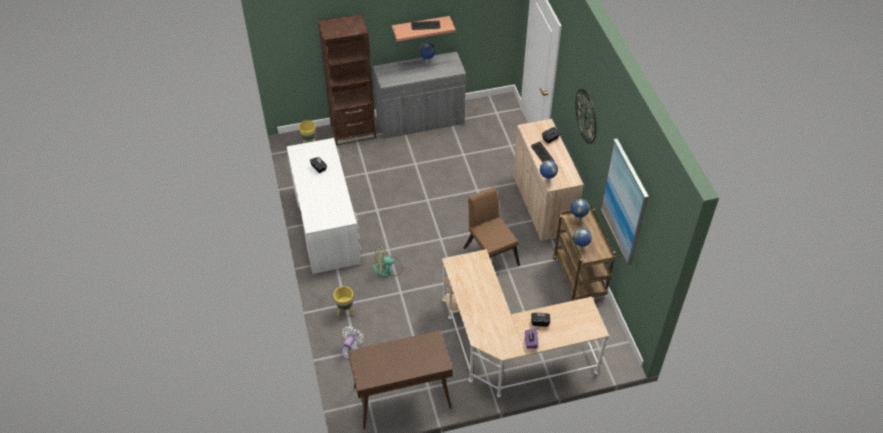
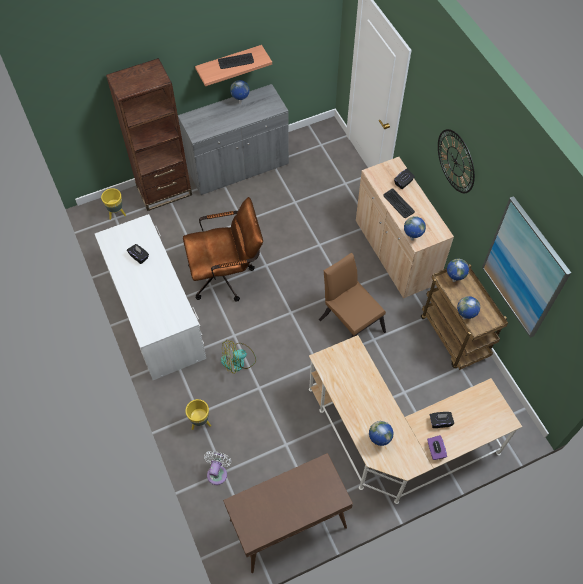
camera: 10 degrees left, 10 degrees up
(392, 203) = (227, 275): none -> brown office chair
(484, 328) = (378, 441): none -> globe

